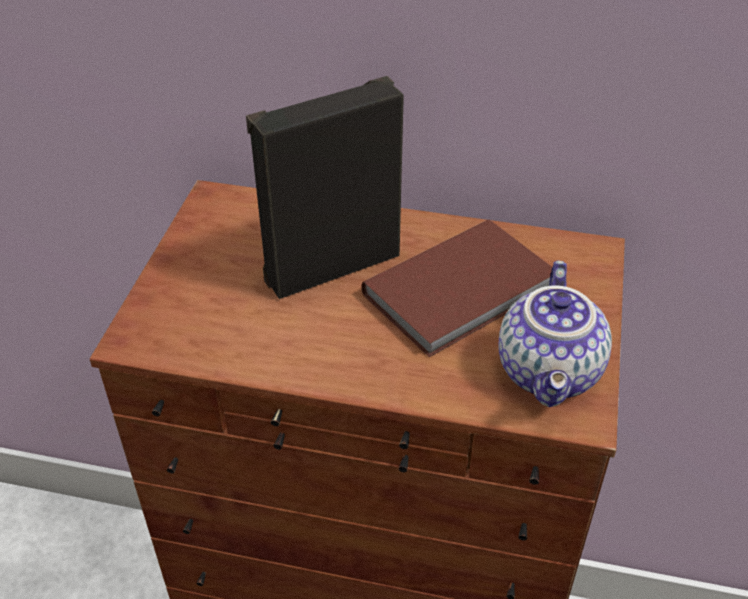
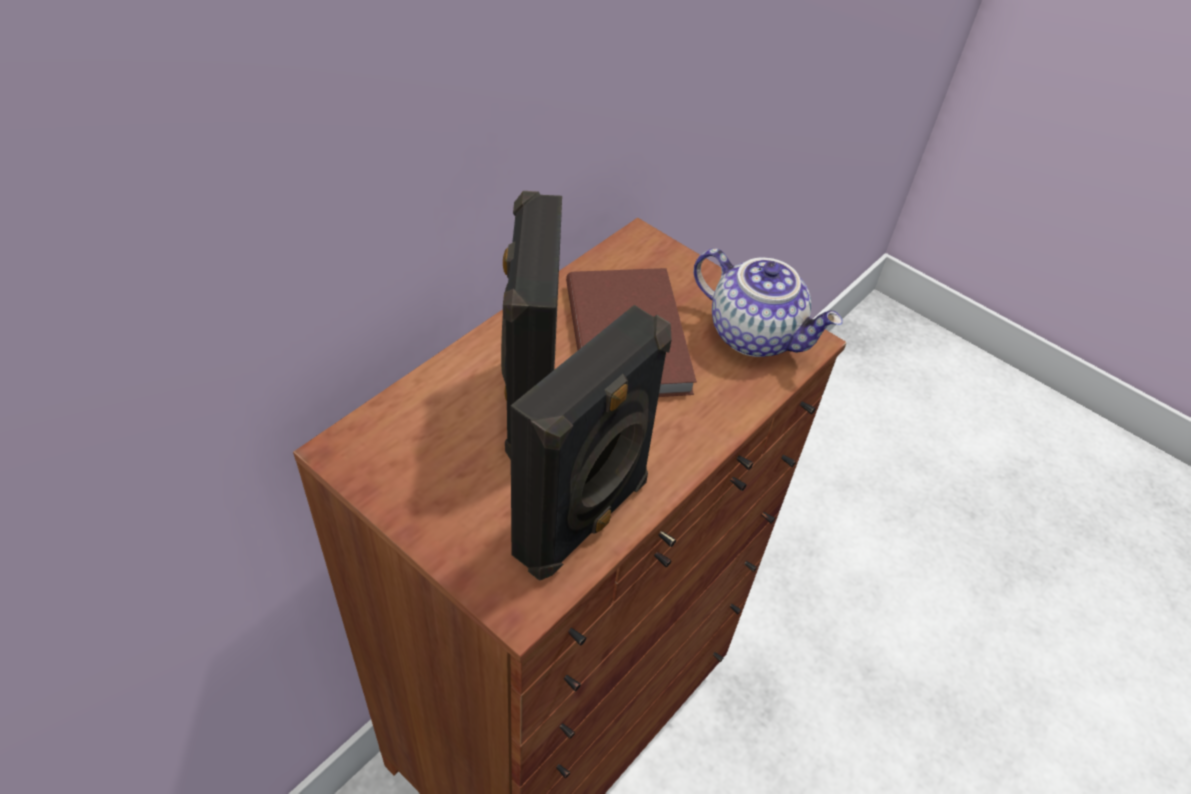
camera: 65 degrees left, 5 degrees up
(236, 342) = (584, 520): none -> black speaker

